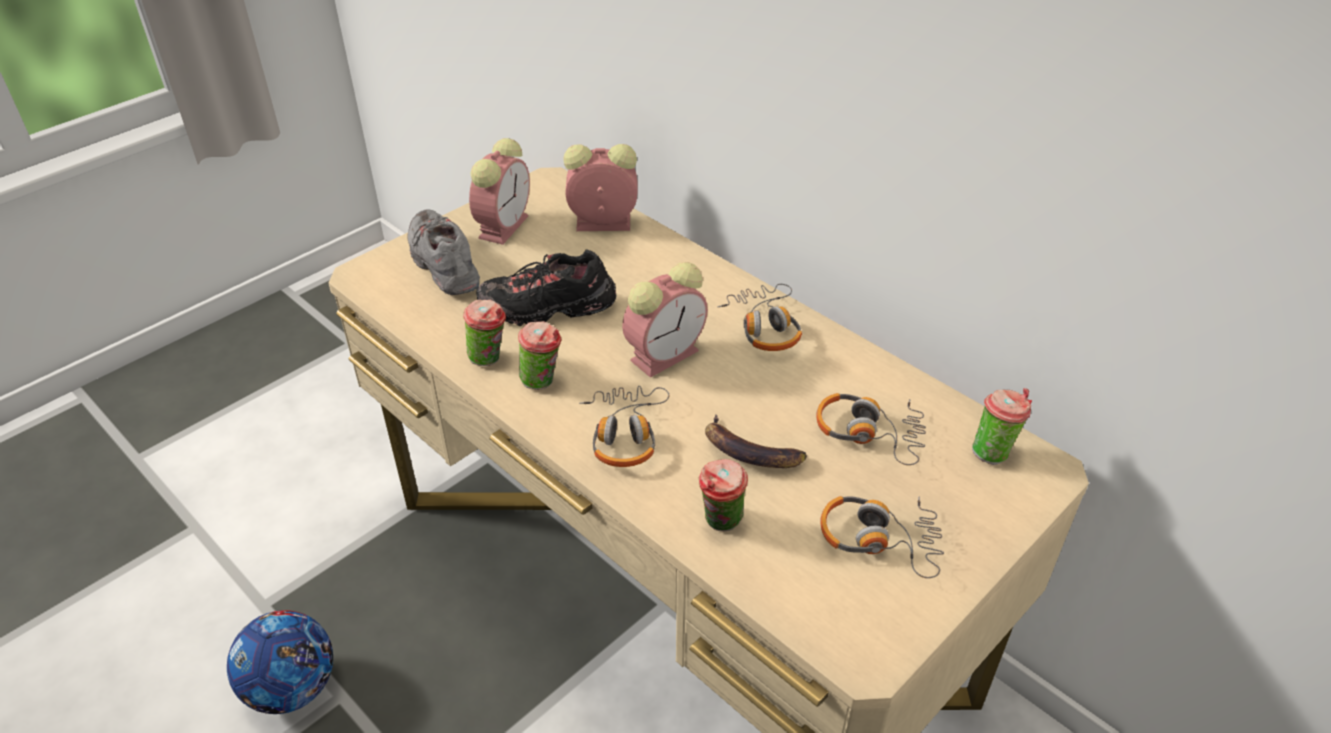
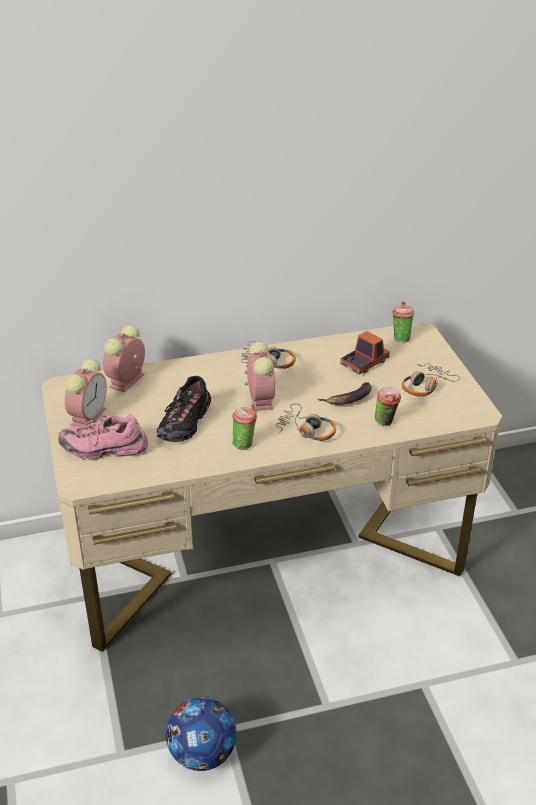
camera: 60 degrees left, 5 degrees down
(444, 265) = (104, 449): grey shoe -> pink shoe
(490, 359) = (209, 456): cup -> none
(504, 225) = (88, 416): alarm clock -> alarm clock turned 60 degrees clockwise
(869, 433) = (364, 363): headphones -> toy truck

